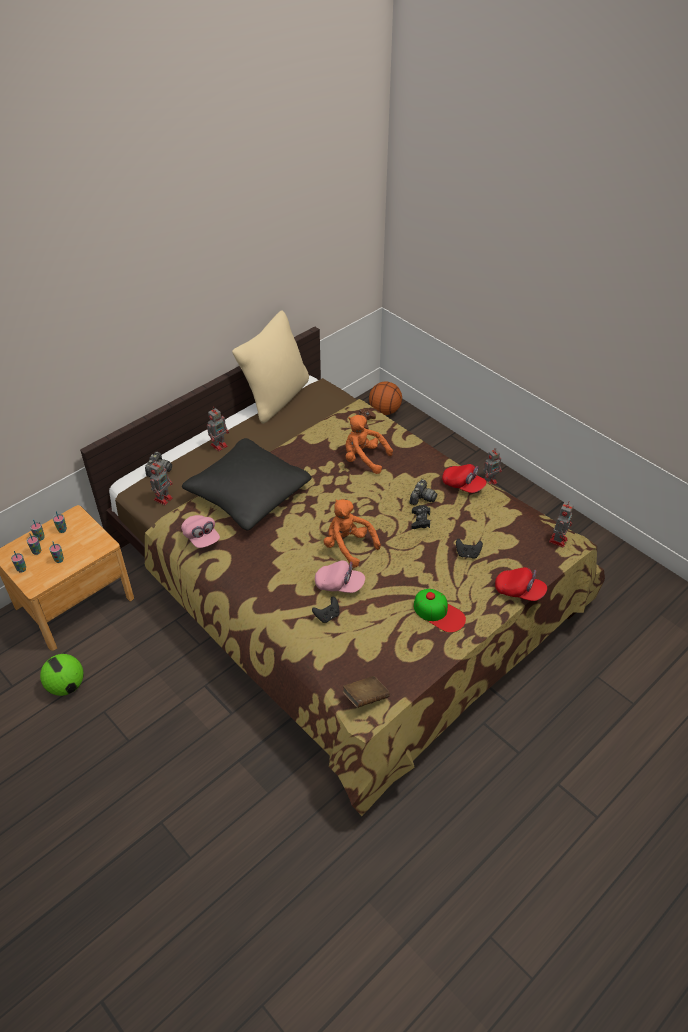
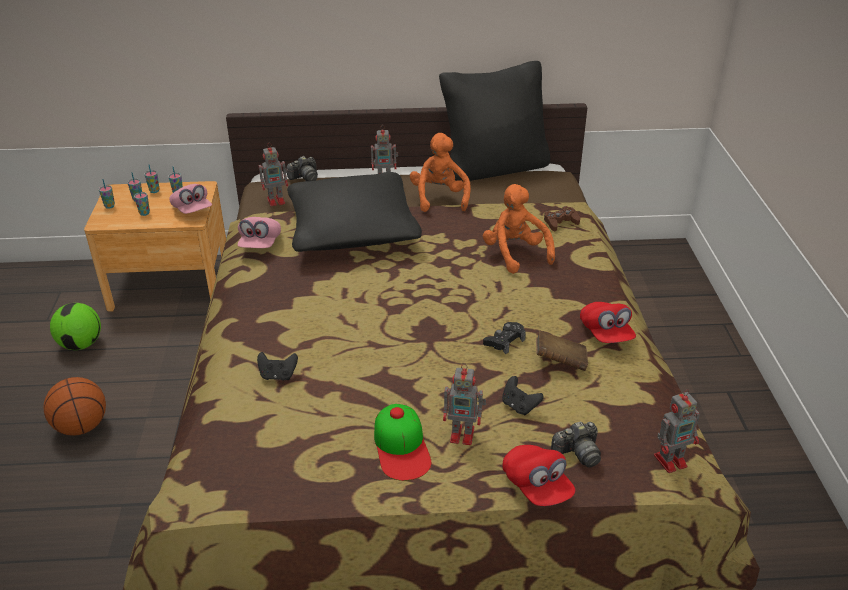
camera: 40 degrees right, 10 degrees down
(275, 398) = (494, 168): beige pillow -> black pillow
(339, 585) = (330, 354): pink cap -> pink cap (192, 210)
(348, 546) = (388, 323): orange plush toy -> orange plush toy (439, 198)
(365, 697) = (205, 480): brown book -> brown book (560, 361)
(385, 411) = (663, 265): basketball -> basketball (82, 427)
(422, 498) = (535, 321): camera -> camera (577, 453)
(490, 481) = (726, 395): toy robot -> toy robot (464, 435)

